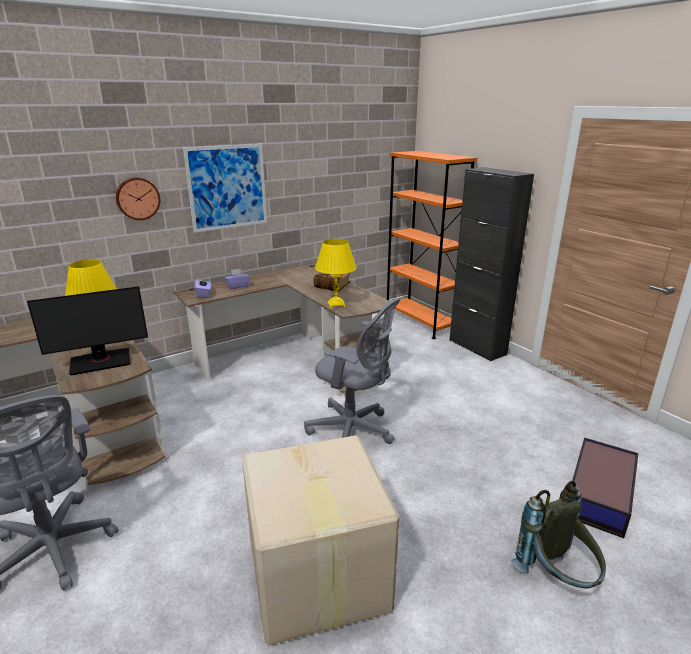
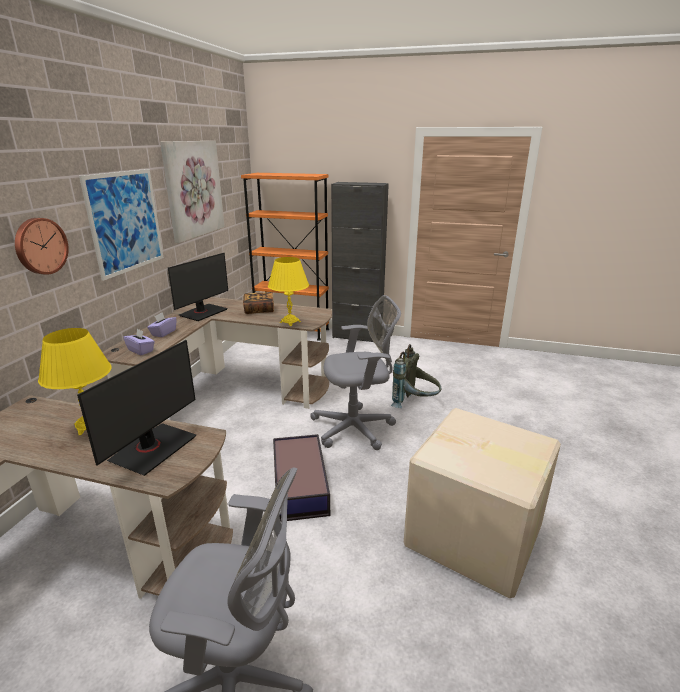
camera: 40 degrees left, 0 degrees up
(289, 278) = (203, 312): none -> monitor
(319, 164) = (194, 189): none -> picture
(557, 579) = (576, 452): grey backpack -> grey backpack (415, 404)
(598, 494) = (533, 398): storage box -> storage box (299, 485)

